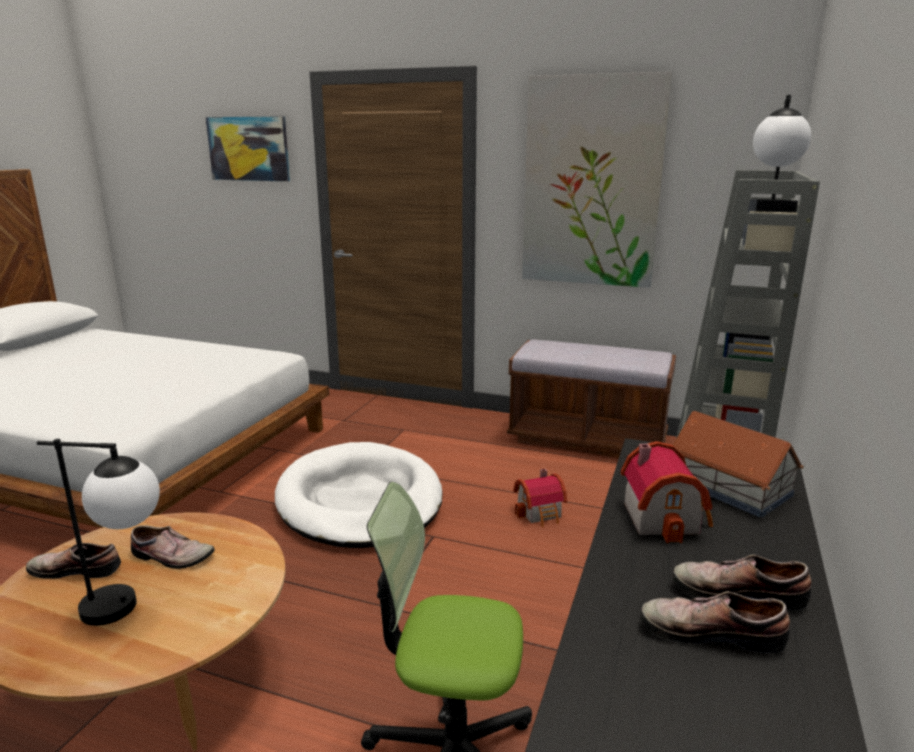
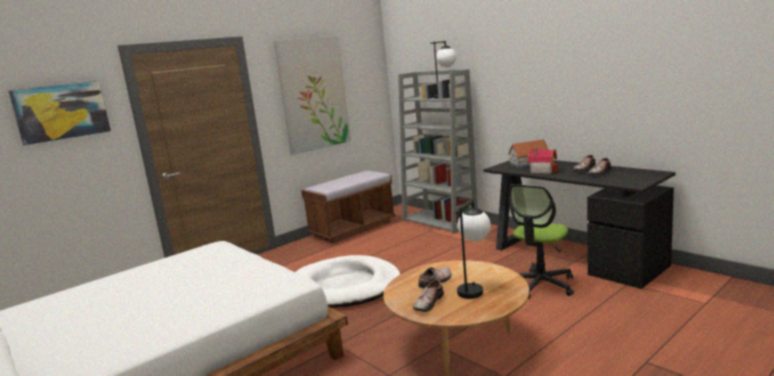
camera: 60 degrees left, 5 degrees down
(541, 513) = (406, 248): toy house -> none

